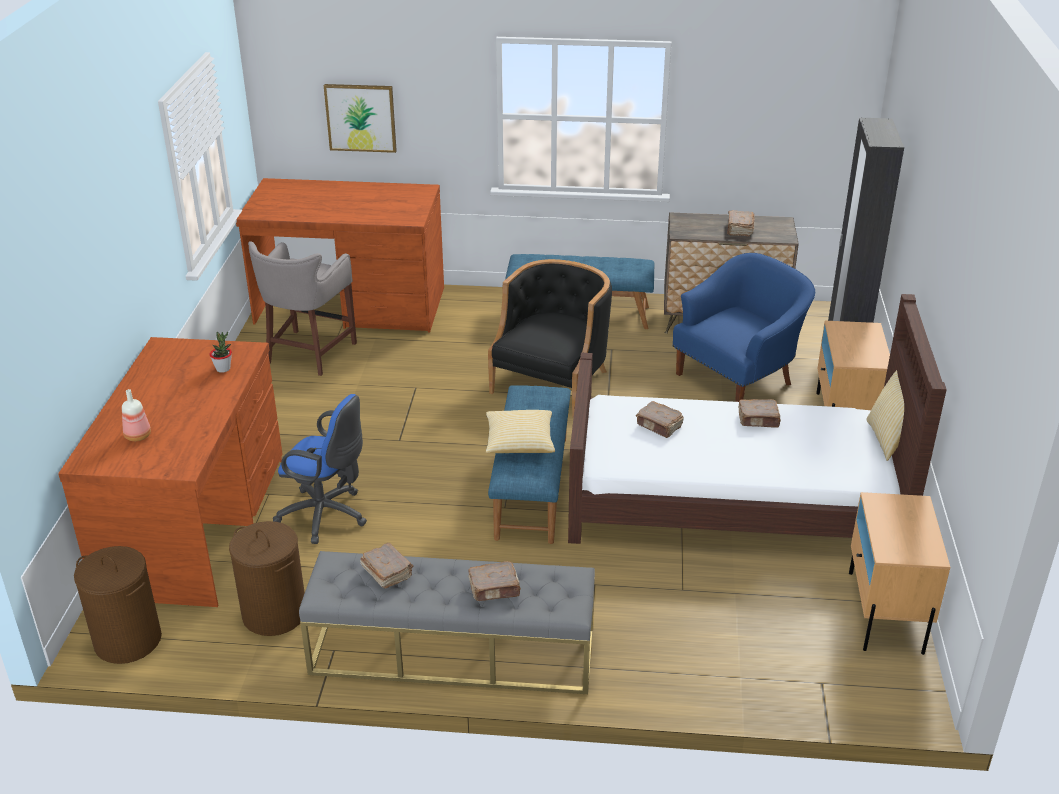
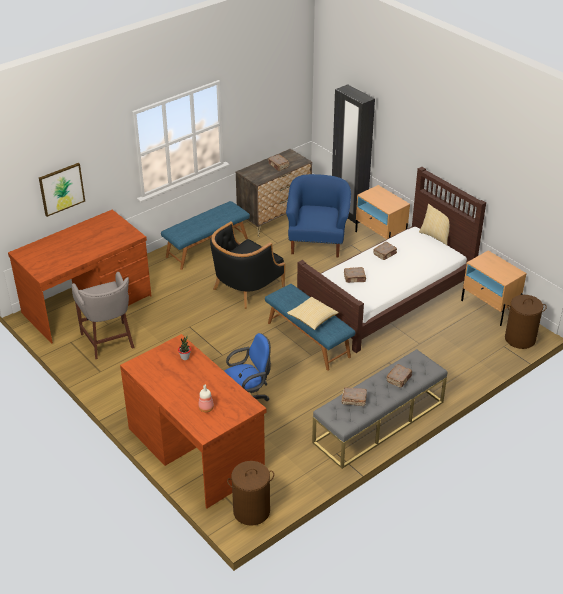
camera: 45 degrees left, 5 degrees up
(274, 614) = (291, 458): brown laundry basket -> brown laundry basket (519, 339)
(553, 381) = (246, 287): black armchair -> black armchair turned 120 degrees counterclockwise

